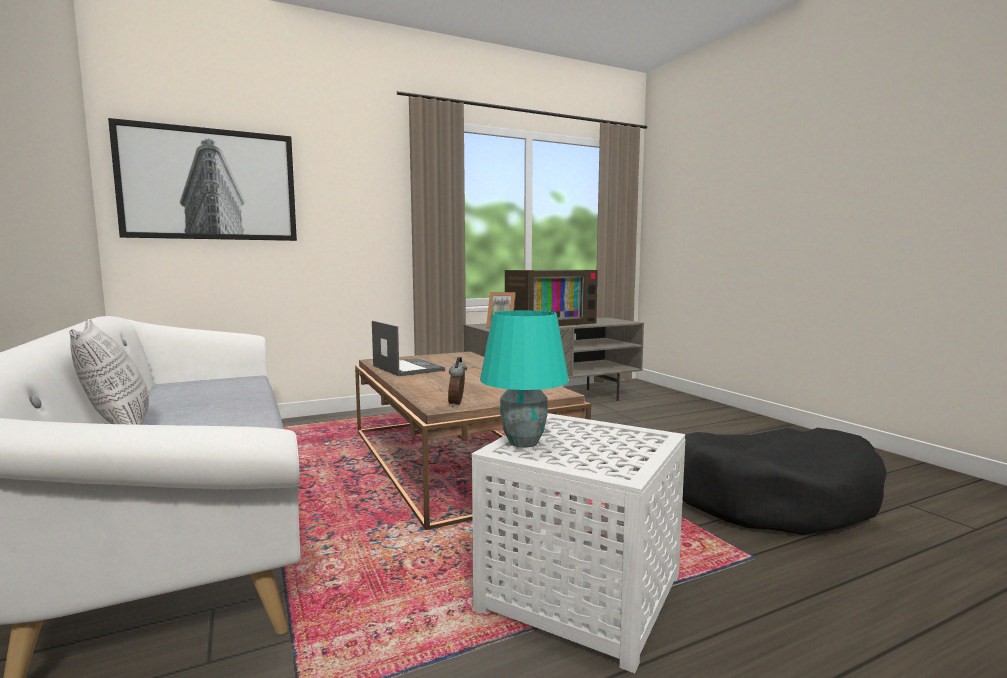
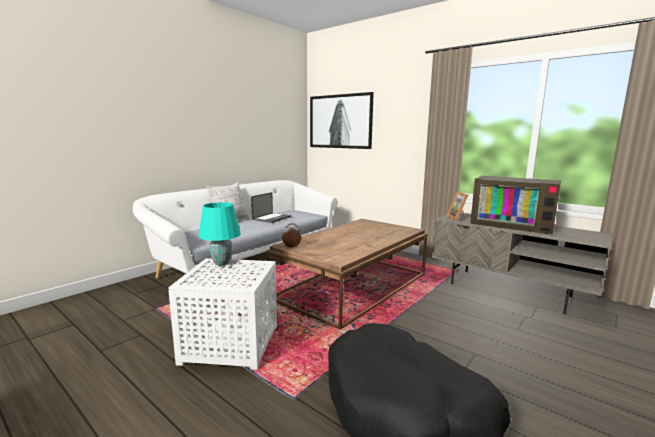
camera: 65 degrees right, 5 degrees up
(407, 368) = (355, 228): laptop -> laptop (272, 218)

